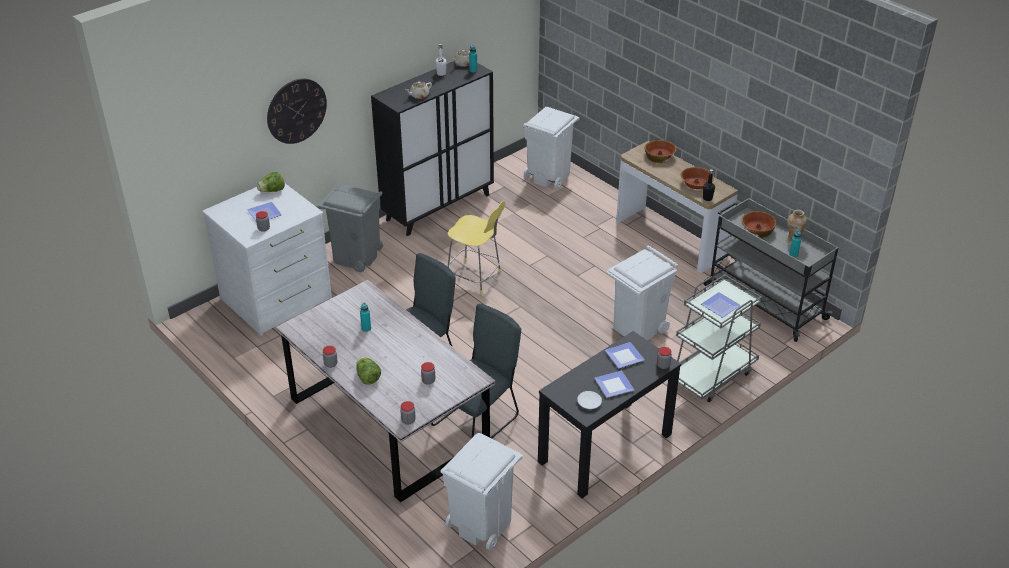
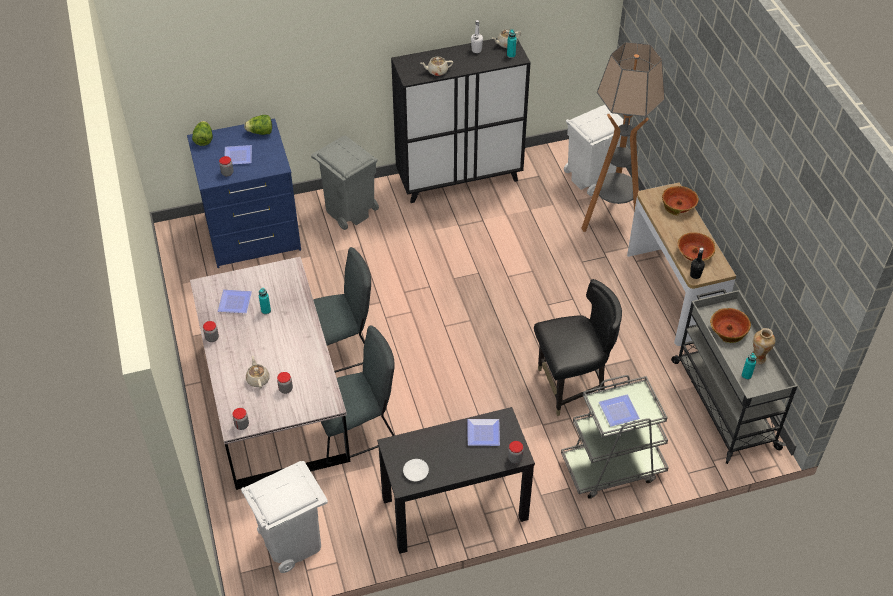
camera: 25 degrees right, 10 degrees up
(277, 299) = (252, 234): white dresser -> blue dresser
(296, 111) = (301, 59): wall clock -> none
(367, 377) = (235, 365): lettuce -> lettuce (204, 140)
(397, 381) = (258, 379): none -> beige teapot
(475, 278) = (446, 273): yellow stool -> none
(587, 202) = (611, 222): none -> floor lamp
(612, 385) = (450, 461): plate -> plate (234, 302)
(638, 328) = (571, 387): white trash can -> black chair

